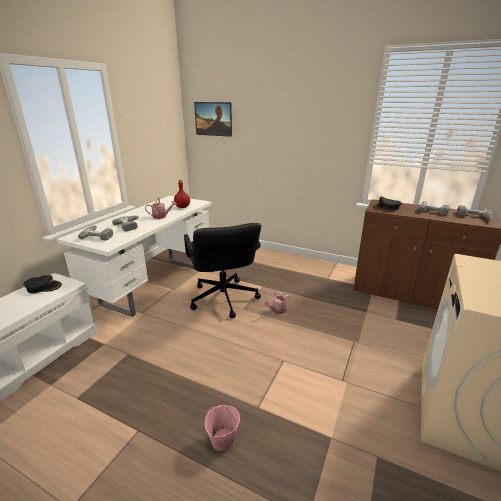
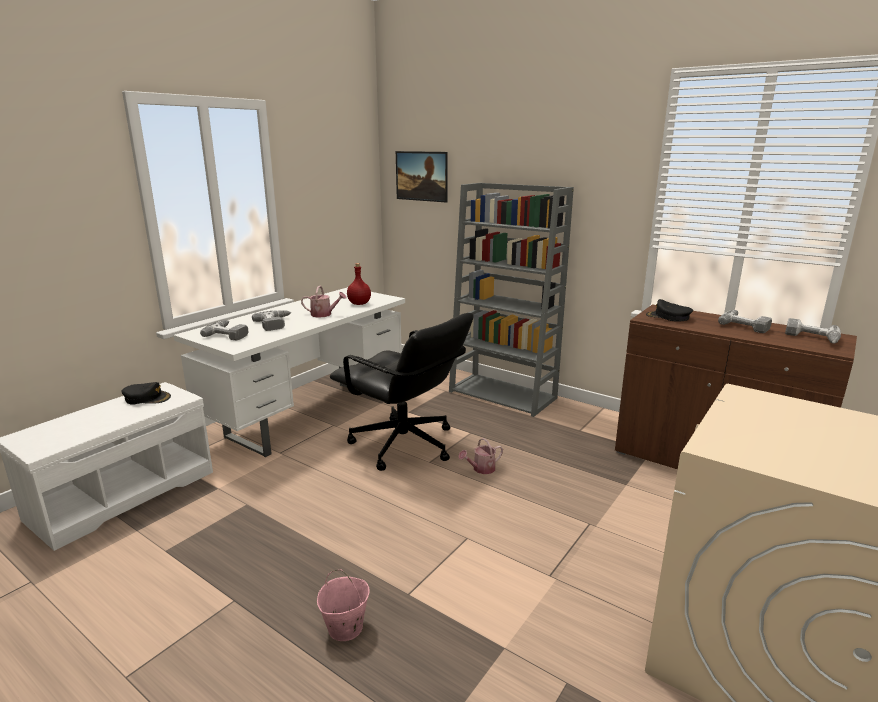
camera: 10 degrees right, 5 degrees down
(223, 299) = (404, 445): black office chair -> black office chair turned 45 degrees counterclockwise
(275, 258) = (503, 395): none -> grey bookcase

